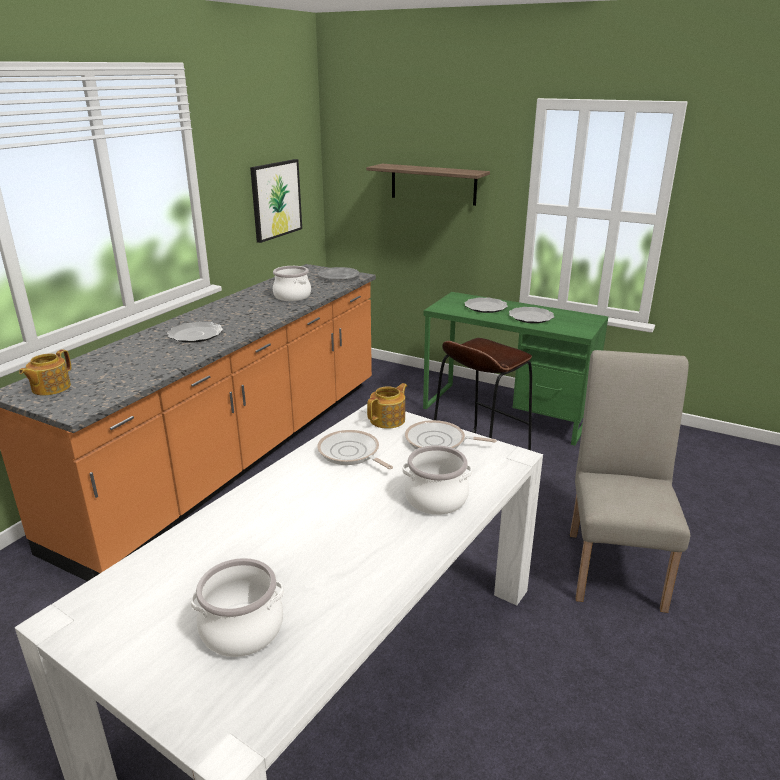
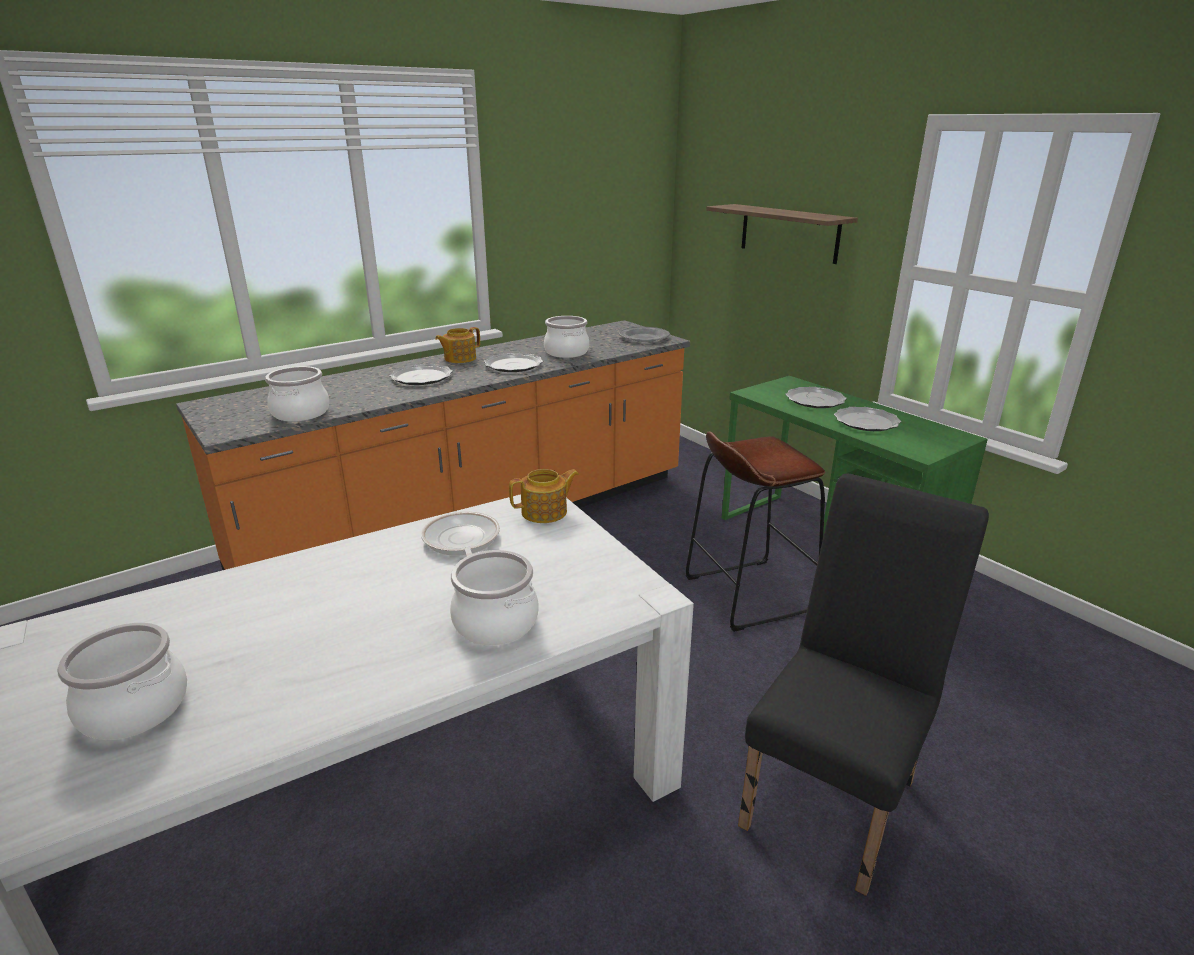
camera: 25 degrees right, 0 degrees up
(50, 388) = (233, 407): teapot -> teapot (459, 358)
(125, 382) = (300, 413): none -> cooking pot
(262, 313) = (514, 365): none -> plate
(276, 199) = (596, 240): picture -> none
(438, 442) = (575, 553): frying pan -> none
(615, 563) = (835, 793): beige chair -> black chair

